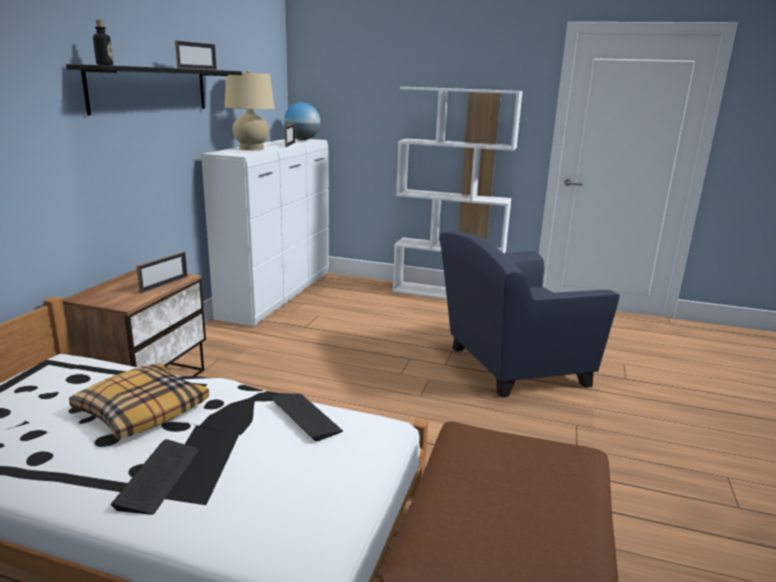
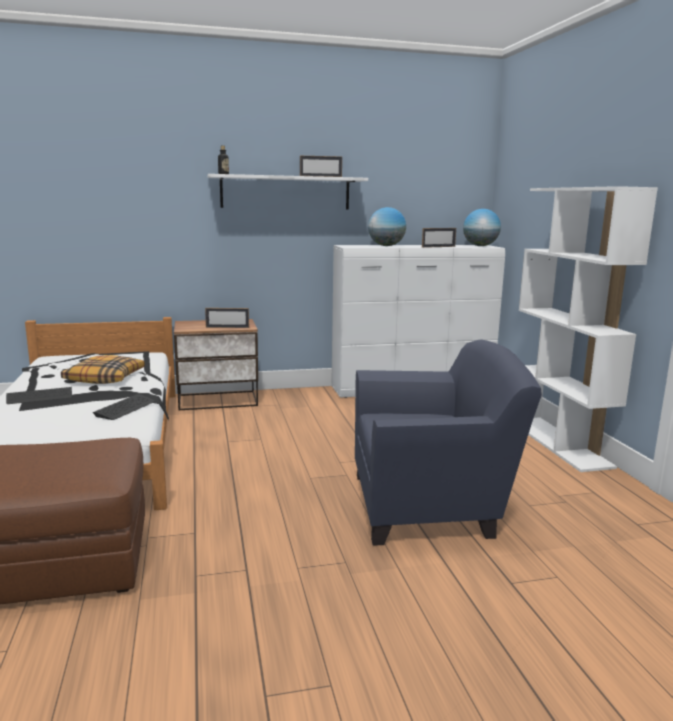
camera: 60 degrees right, 5 degrees down
(150, 89) = (285, 192): black shelf -> white shelf
(251, 149) = (386, 246): beige table lamp -> globe
(509, 366) = (430, 505): blue armchair -> blue armchair turned 135 degrees clockwise

